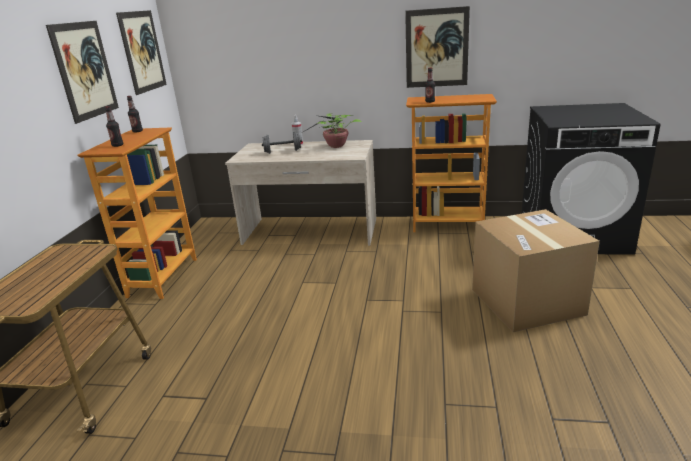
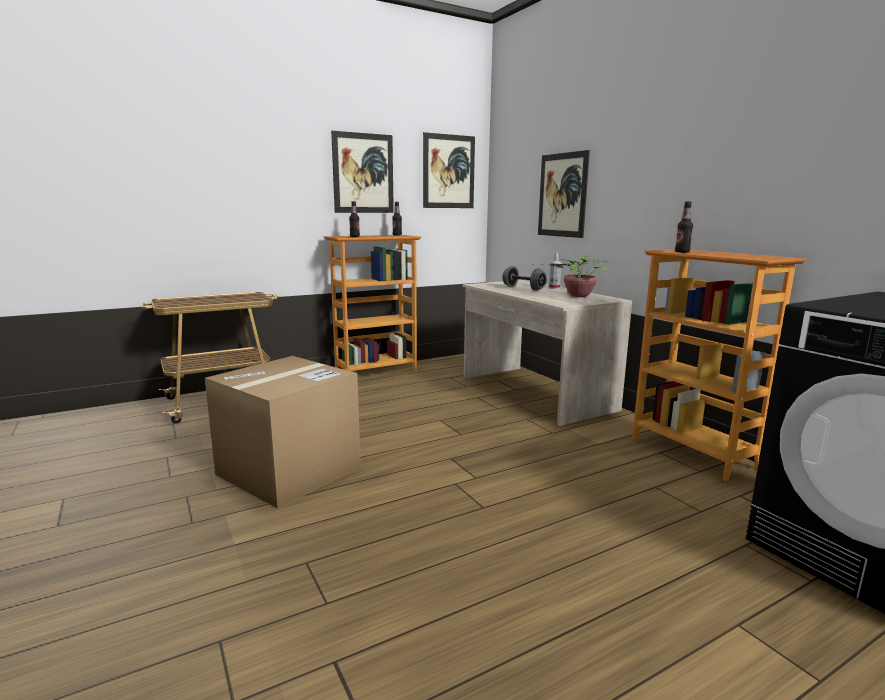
camera: 50 degrees right, 10 degrees down
(436, 48) = (734, 180): picture -> picture (562, 195)
(526, 301) = (595, 566): cardboard box -> cardboard box (289, 470)

